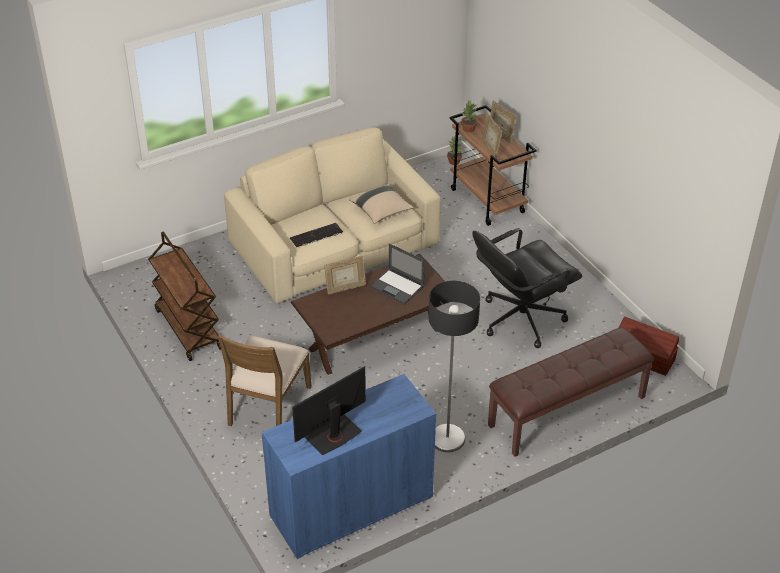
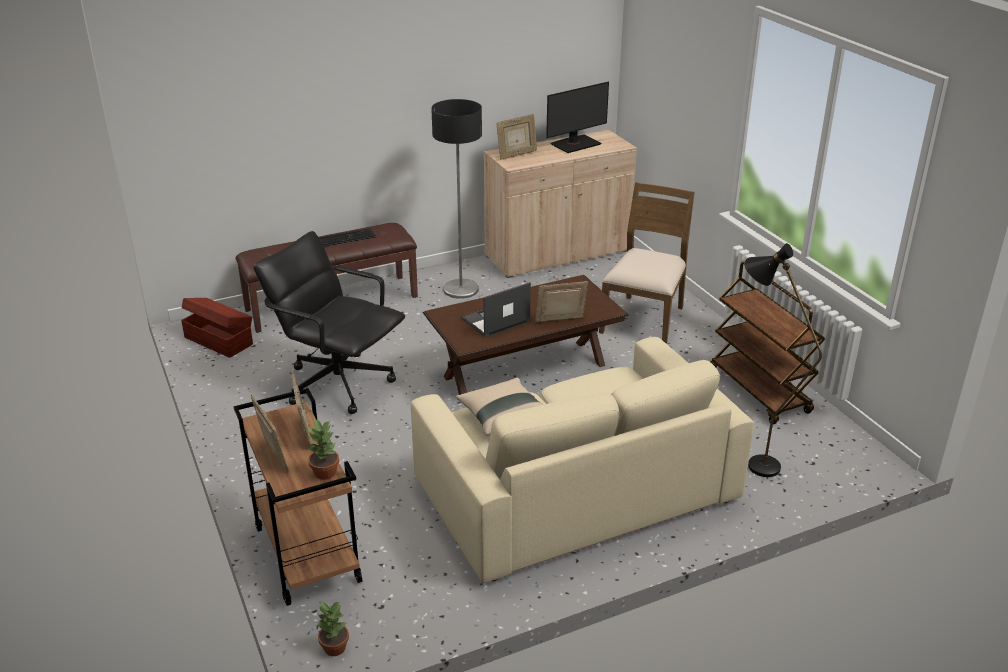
camera: 175 degrees left, 10 degrees down
(213, 269) = (752, 462): none -> black floor lamp
(316, 236) = (601, 386): keyboard -> keyboard (345, 238)
(351, 507) = (557, 254): blue cabinet -> beige cabinet
(397, 287) = (495, 320): laptop -> laptop turned 75 degrees counterclockwise
(397, 406) = (517, 155): none -> picture frame
(520, 319) = (338, 383): black office chair -> black office chair turned 120 degrees counterclockwise

